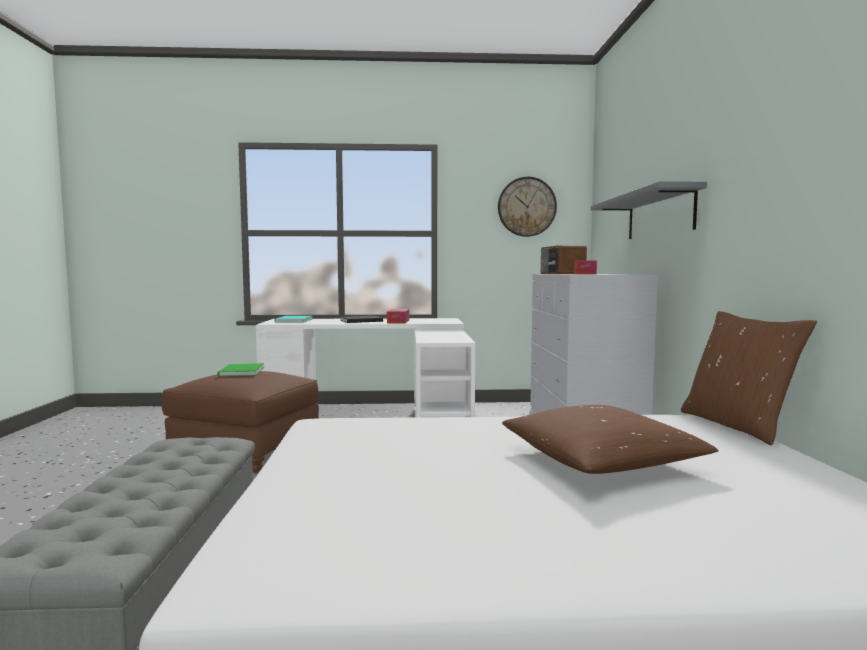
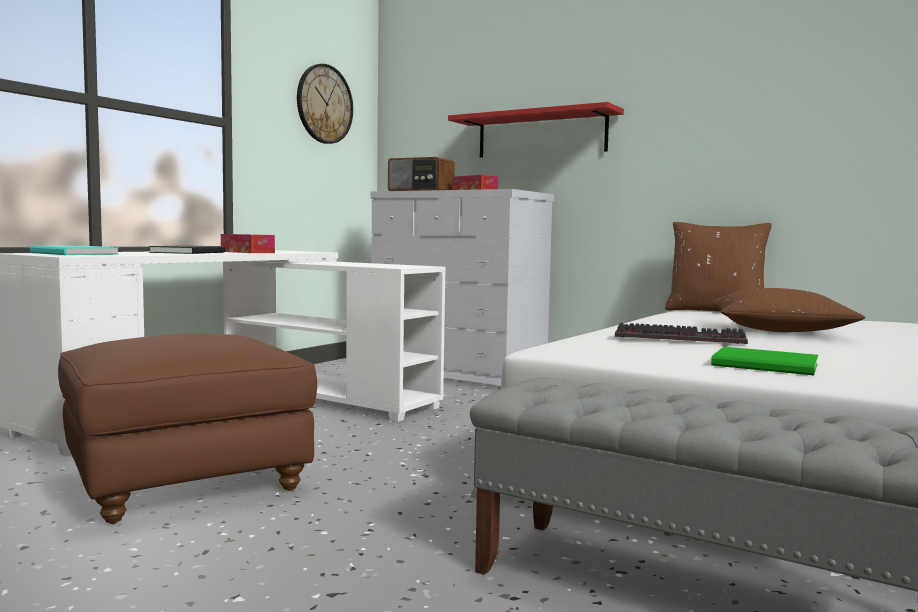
camera: 55 degrees left, 0 degrees up
(240, 372) = (157, 336): green book -> green book (768, 365)
(444, 439) = (681, 338): none -> keyboard
(659, 215) = (541, 135): grey shelf -> red shelf

